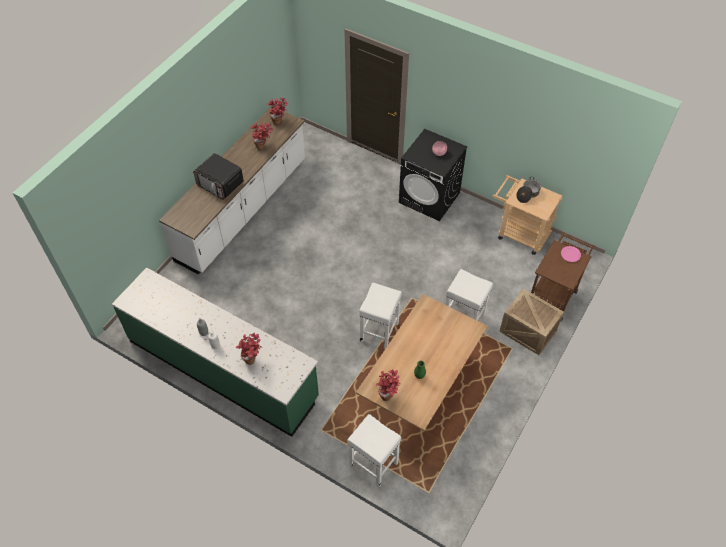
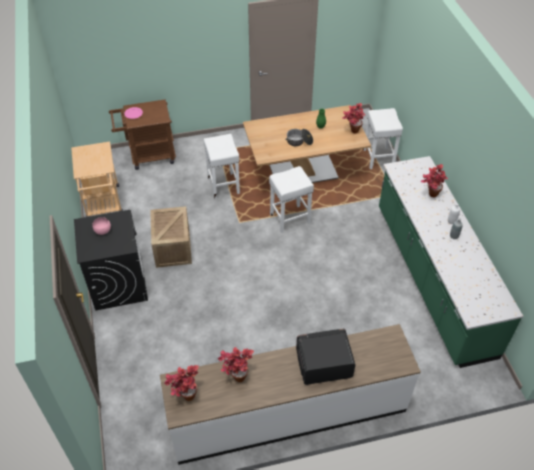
camera: 135 degrees left, 5 degrees down
(220, 184) = (323, 364): microwave -> microwave turned 90 degrees counterclockwise
(527, 194) = (90, 164): cooking pot -> cooking pot (299, 141)
(528, 331) = (195, 151): crate -> crate (172, 247)

